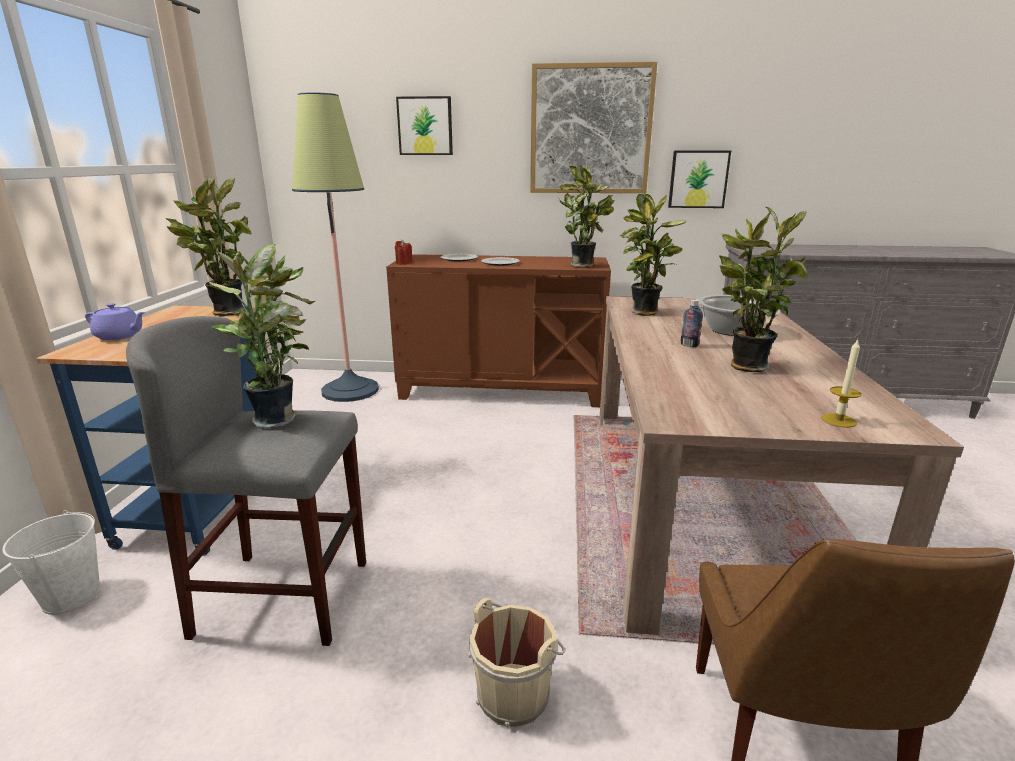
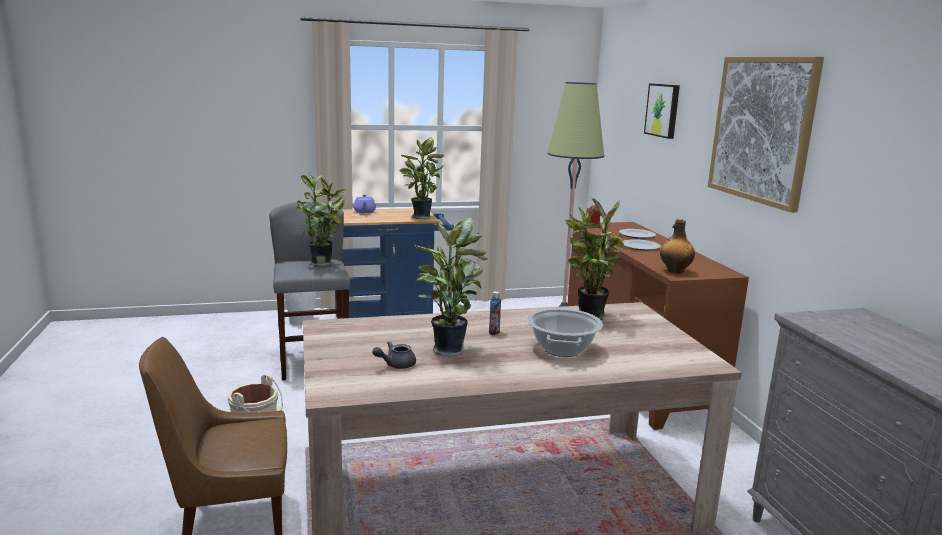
camera: 70 degrees right, 5 degrees down
(584, 266) = (675, 271): potted plant -> bottle
(698, 179) = (849, 209): picture -> none
(801, 392) = (395, 365): none -> grey teapot
(838, 420) = (341, 372): candle -> none

